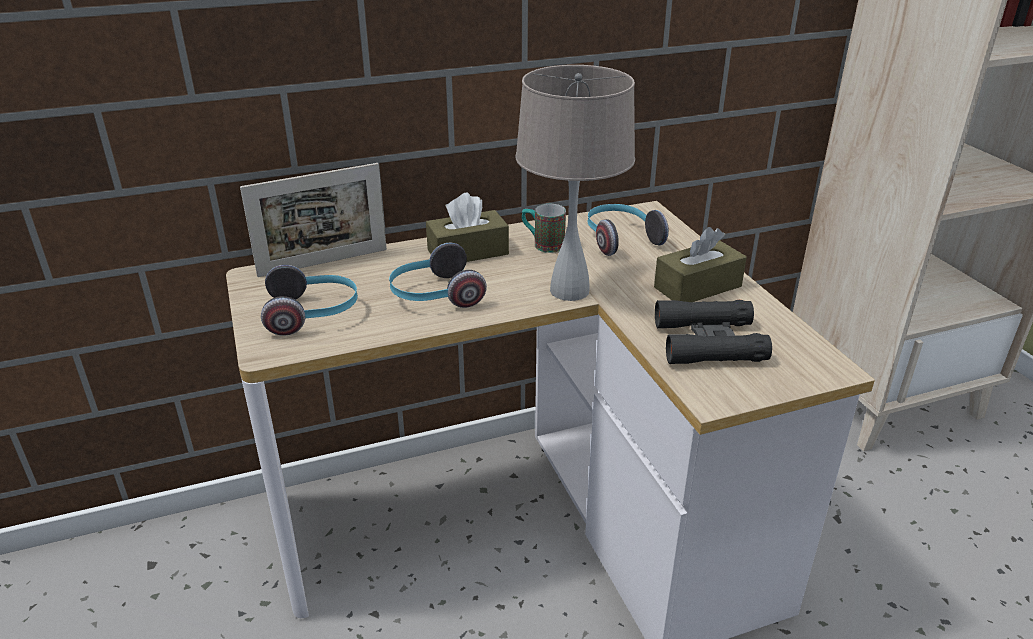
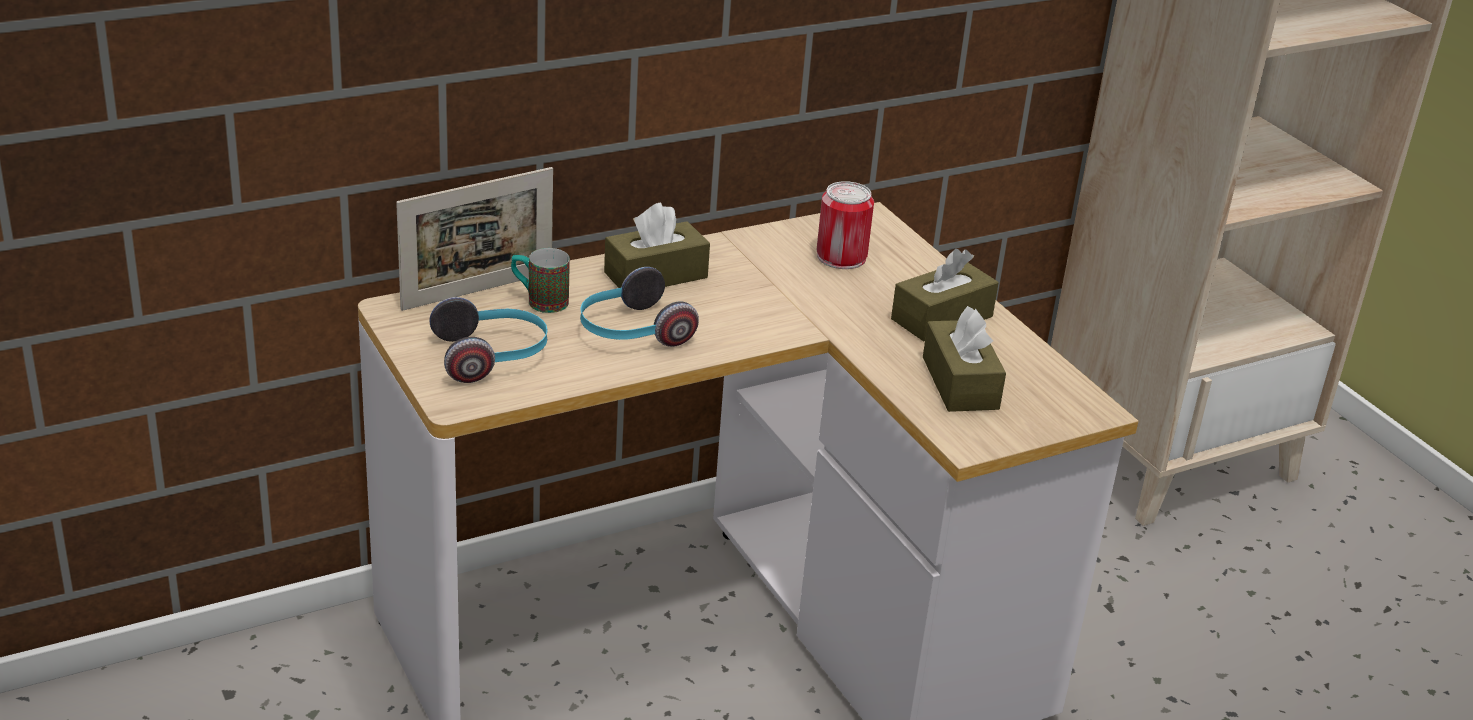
camera: 10 degrees left, 0 degrees up
(542, 244) = (746, 264): mug -> mug (539, 301)
(570, 291) = (793, 324): beige table lamp -> none
(620, 239) = (841, 257): headphones -> can
(709, 342) = (960, 383): black binoculars -> brown tissue box

